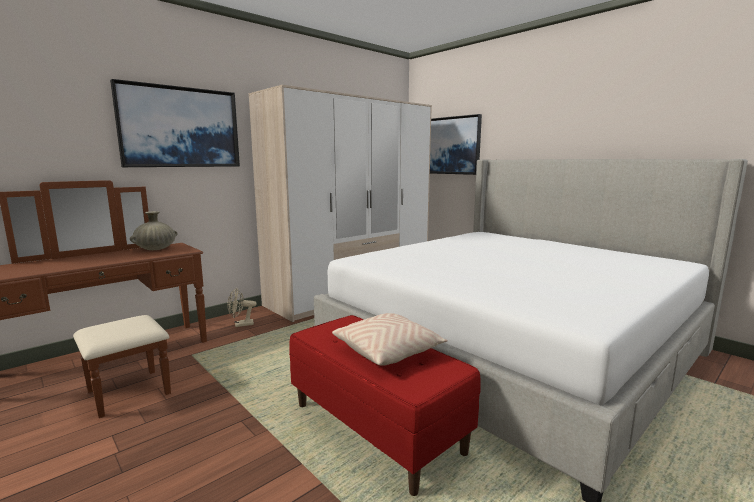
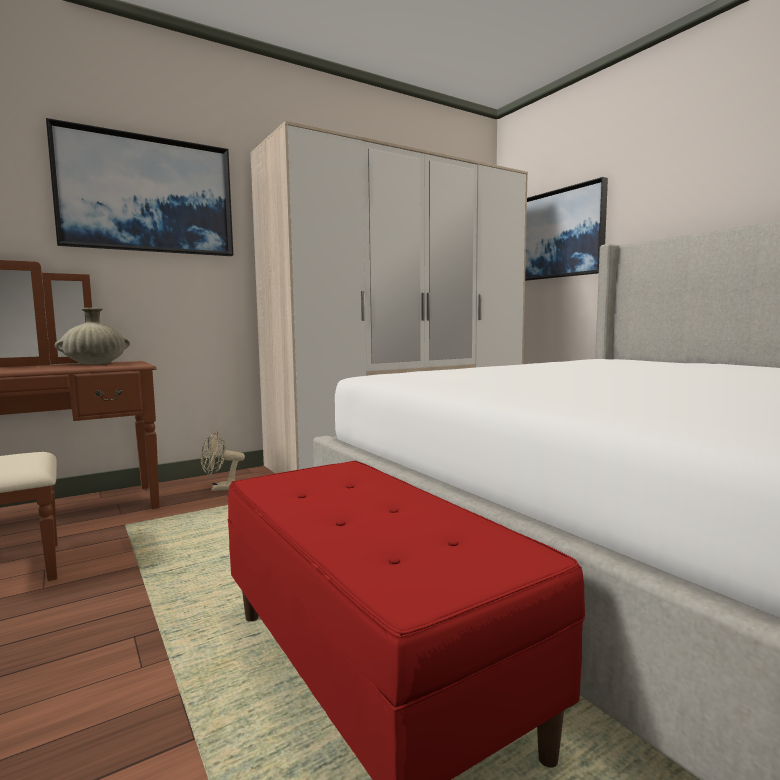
camera: 10 degrees right, 5 degrees down
(388, 351) = (391, 516): beige pillow -> none

